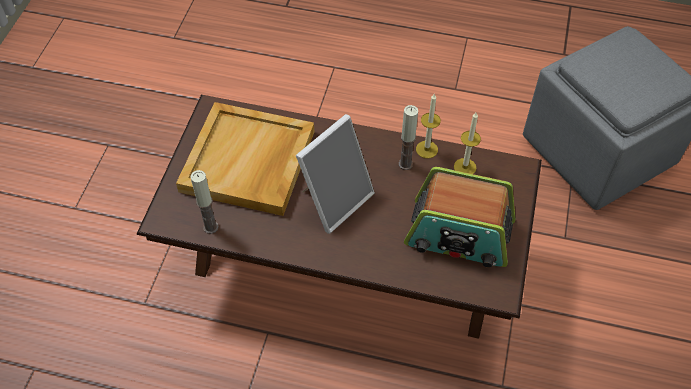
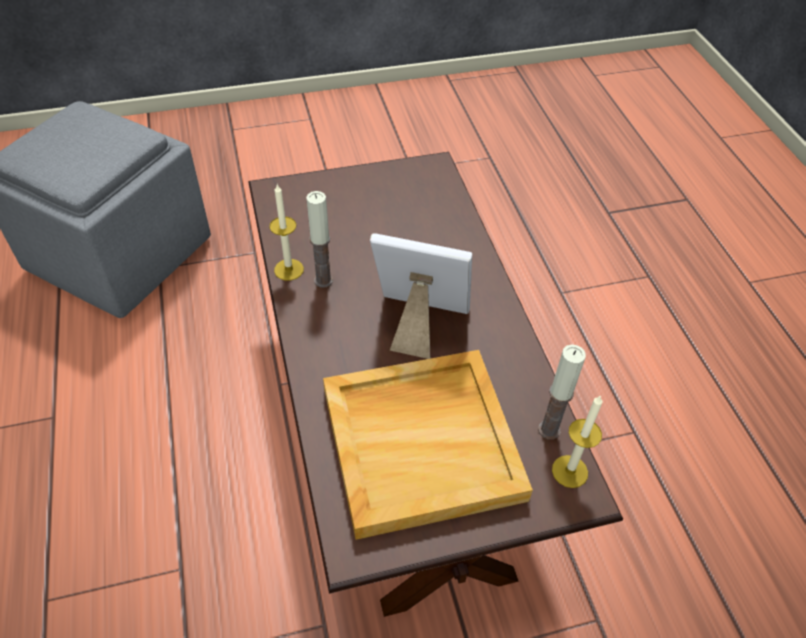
camera: 120 degrees left, 5 degrees down
(459, 234) = (390, 209): radio -> none
(465, 167) = (296, 231): candle -> candle (570, 471)

